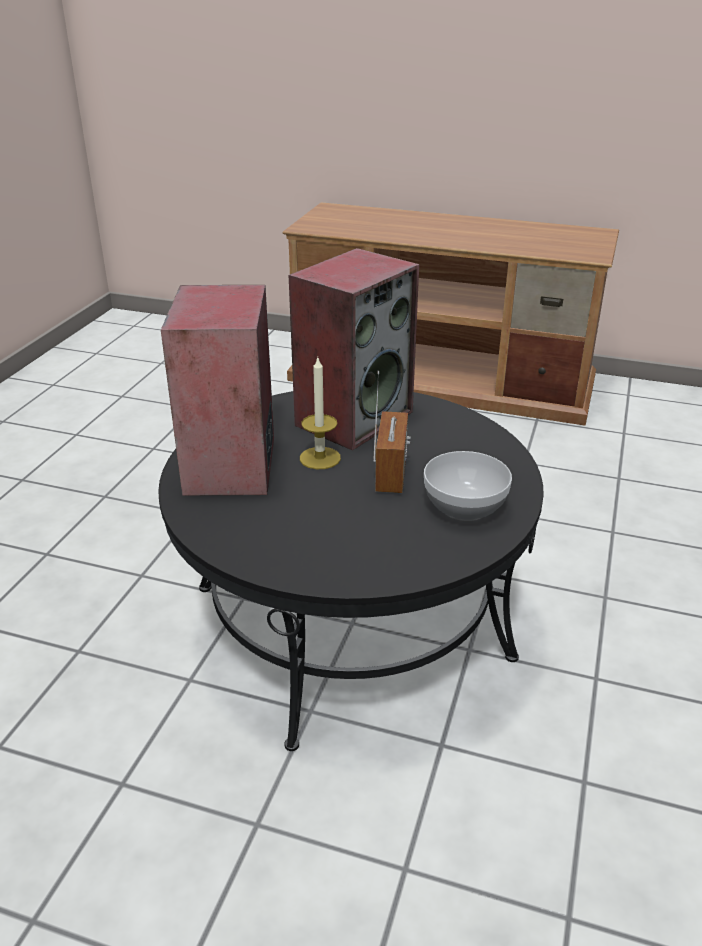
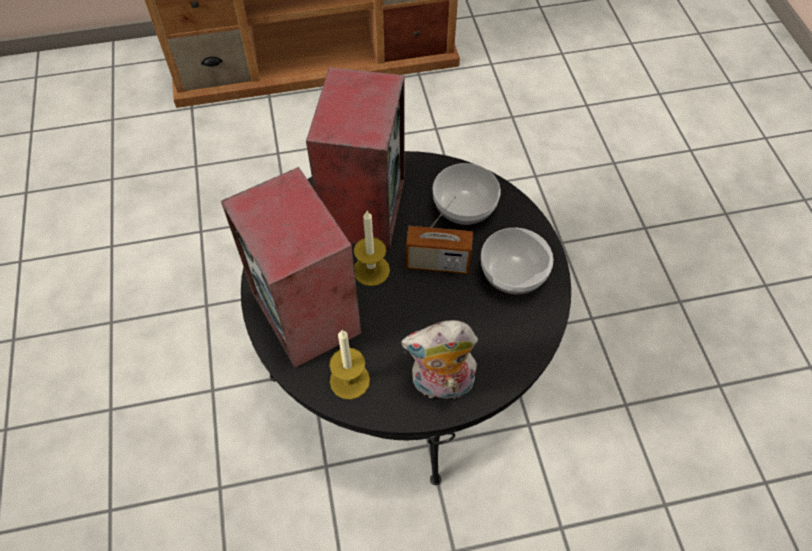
camera: 30 degrees left, 25 degrees up
(222, 521) = (349, 380): none -> candle
(308, 557) = (441, 385): none -> plush toy
(391, 474) = (438, 263): radio -> radio turned 120 degrees clockwise
(455, 447) = (464, 209): none -> bowl

